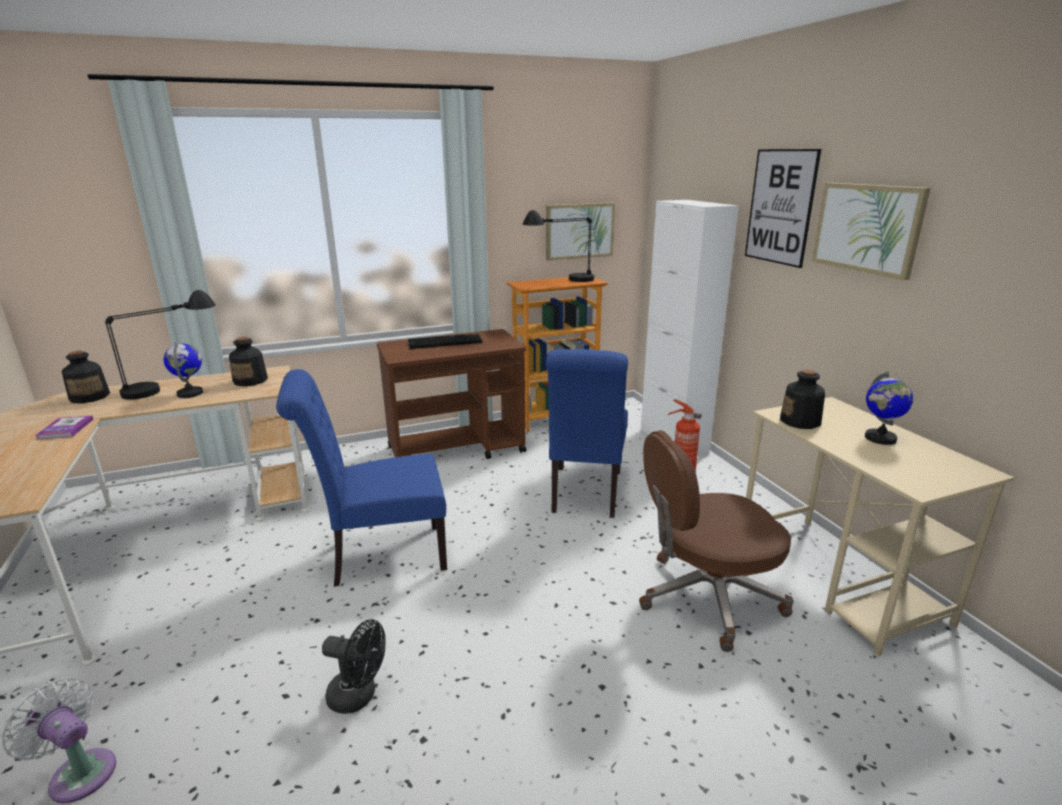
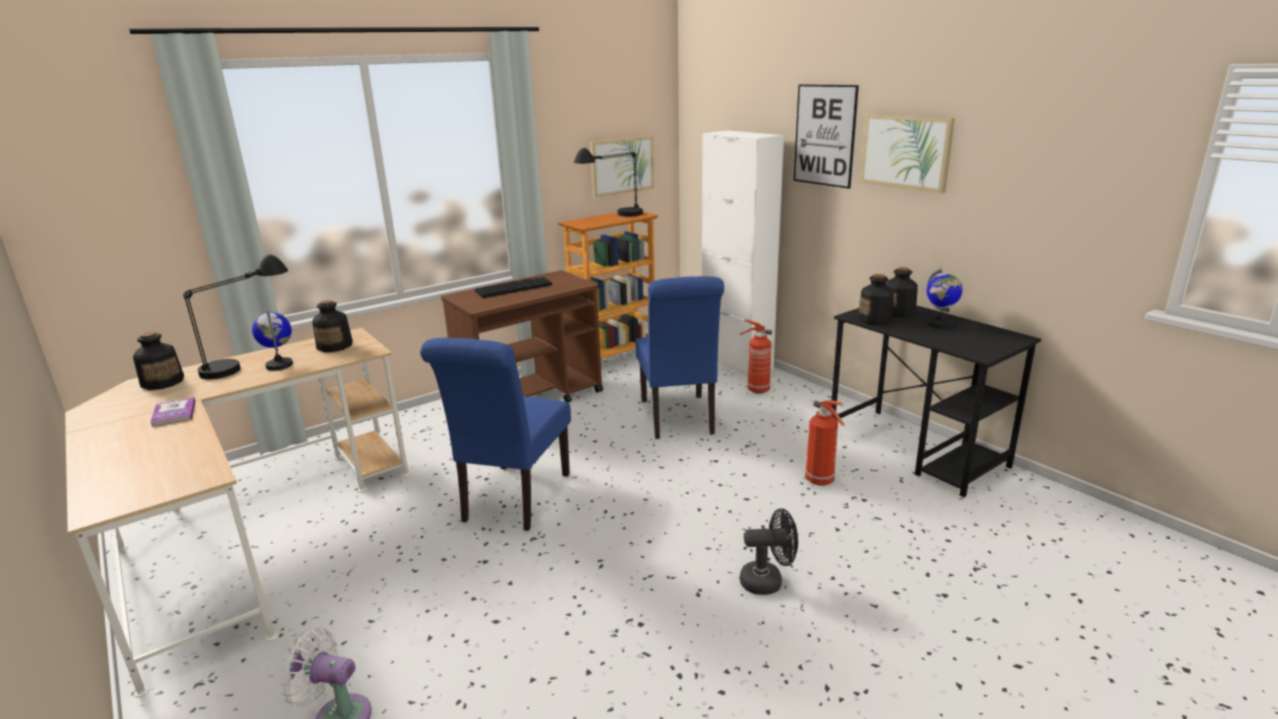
camera: 15 degrees left, 0 degrees up
(359, 696) = (565, 607): black fan -> black fan (768, 581)
(380, 556) = (513, 500): blue chair -> blue chair turned 45 degrees counterclockwise
(706, 597) = (821, 481): brown office chair -> fire extinguisher
(835, 415) = (898, 311): none -> bottle
(838, 580) = (917, 450): beige desk -> black desk

